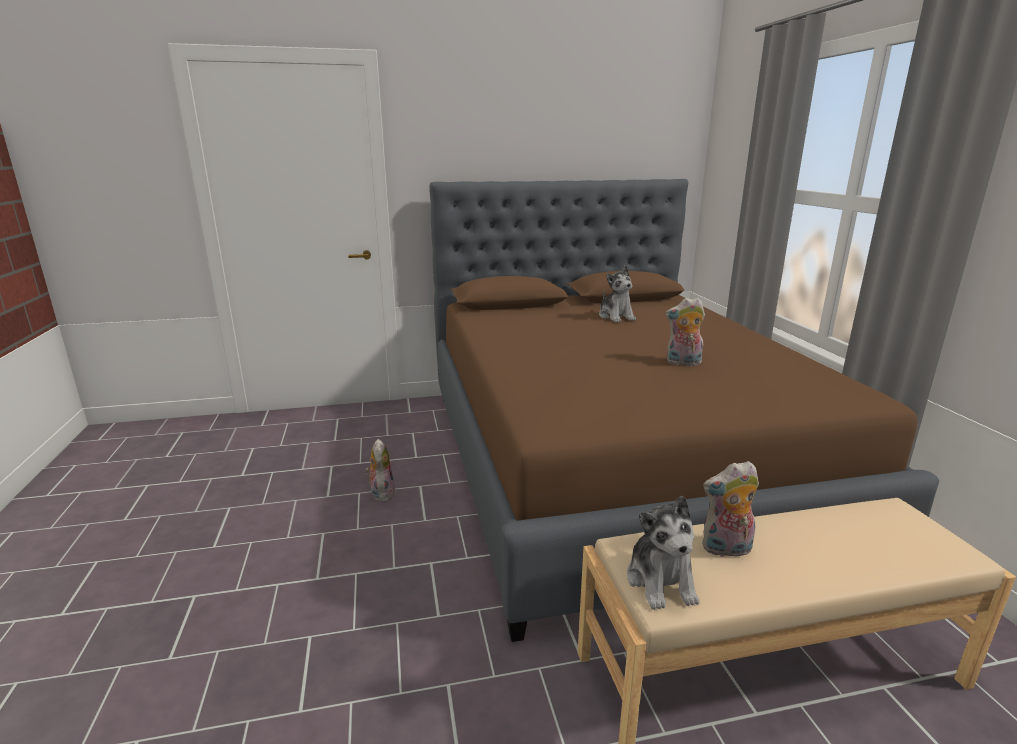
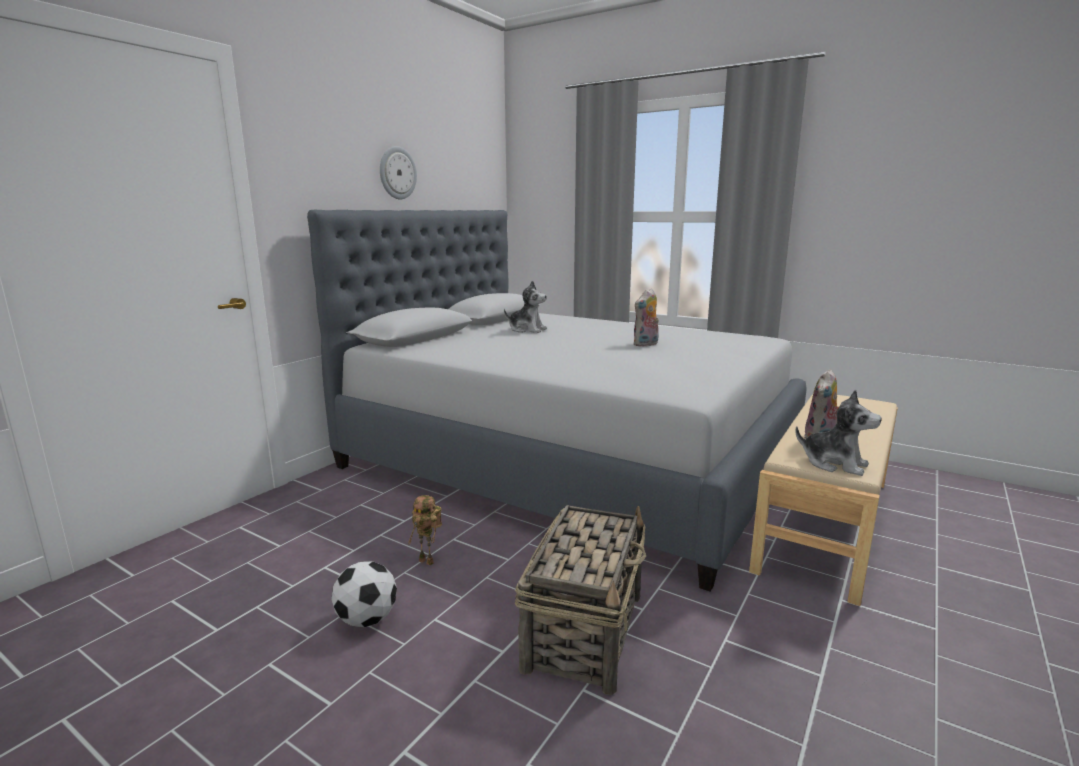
camera: 45 degrees left, 5 degrees down
(297, 511) = (367, 619): none -> football
(378, 601) = (585, 630): none -> basket
(381, 493) = (428, 561): plush toy -> toy robot
(542, 144) = (397, 173): none -> wall clock
(613, 464) = (570, 459): brown bed -> grey bed

